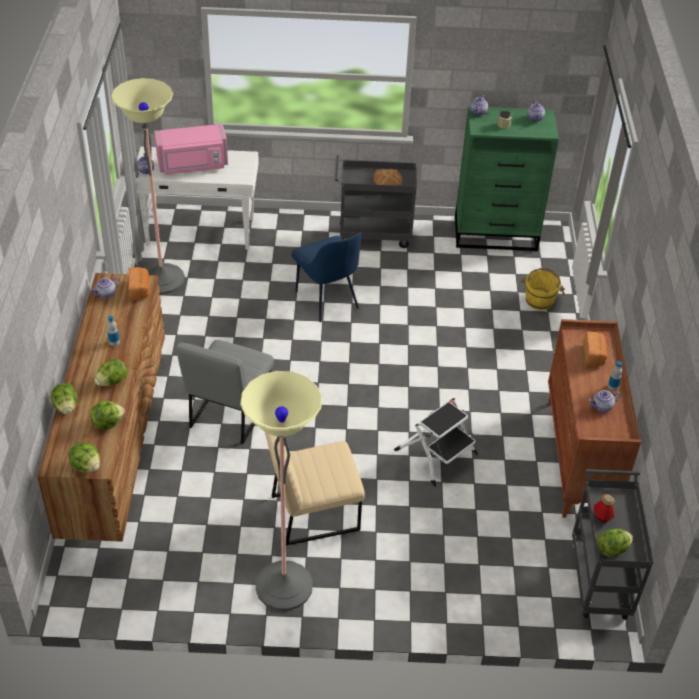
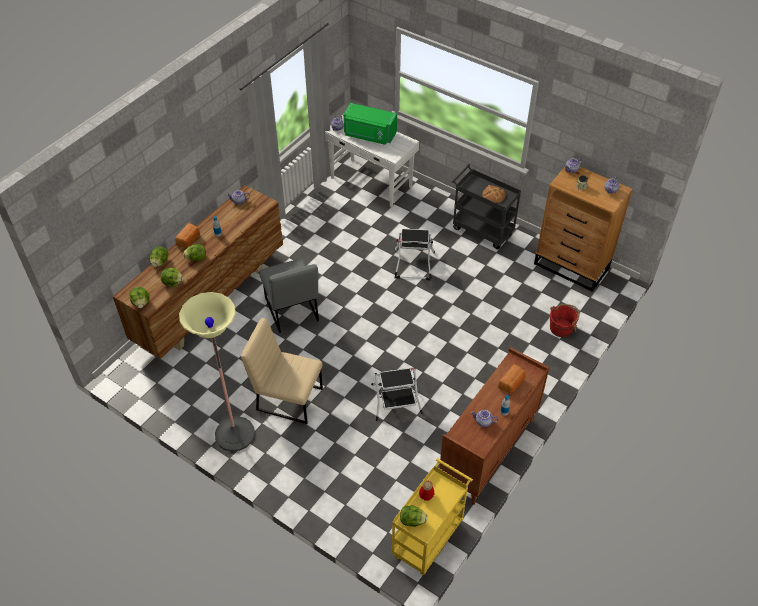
camera: 35 degrees right, 5 degrees up
(139, 290) = (259, 207): bread -> bread (189, 240)
(162, 279) = (322, 205): floor lamp -> none
(193, 165) = (369, 135): pink microwave -> green microwave
(229, 413) = (291, 310): grey chair -> grey chair turned 75 degrees counterclockwise
(327, 300) = (413, 263): blue chair -> step ladder
(496, 234) = (572, 266): green dresser -> brown dresser
(539, 300) = (561, 328): yellow bucket -> red bucket
(598, 579) = (429, 539): grey cart -> yellow cart

